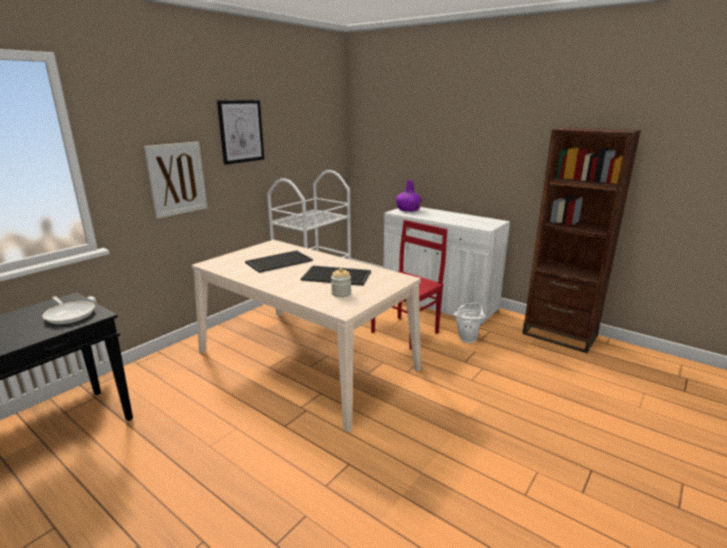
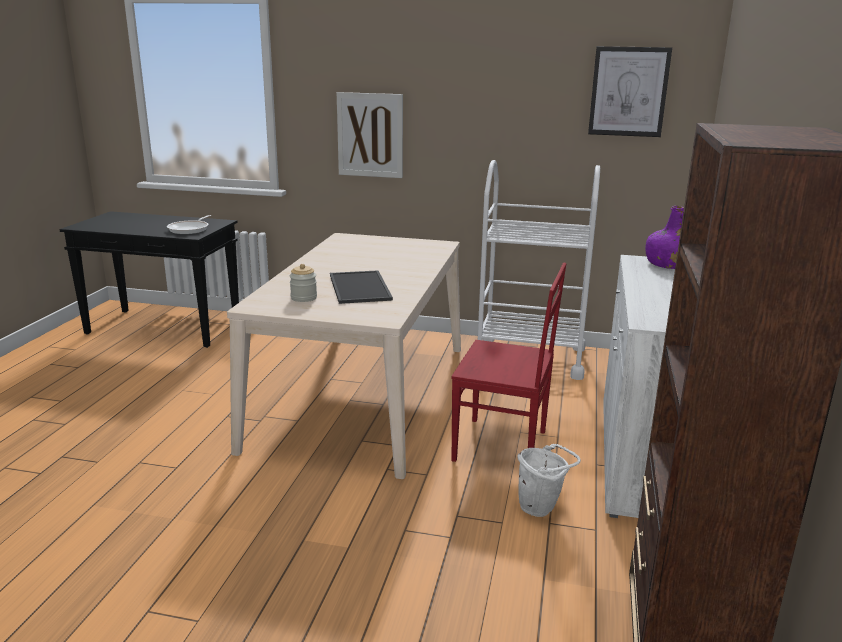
camera: 65 degrees right, 0 degrees up
(241, 131) = (471, 87): picture -> picture (628, 92)
(279, 261) = (382, 257): tray -> none

